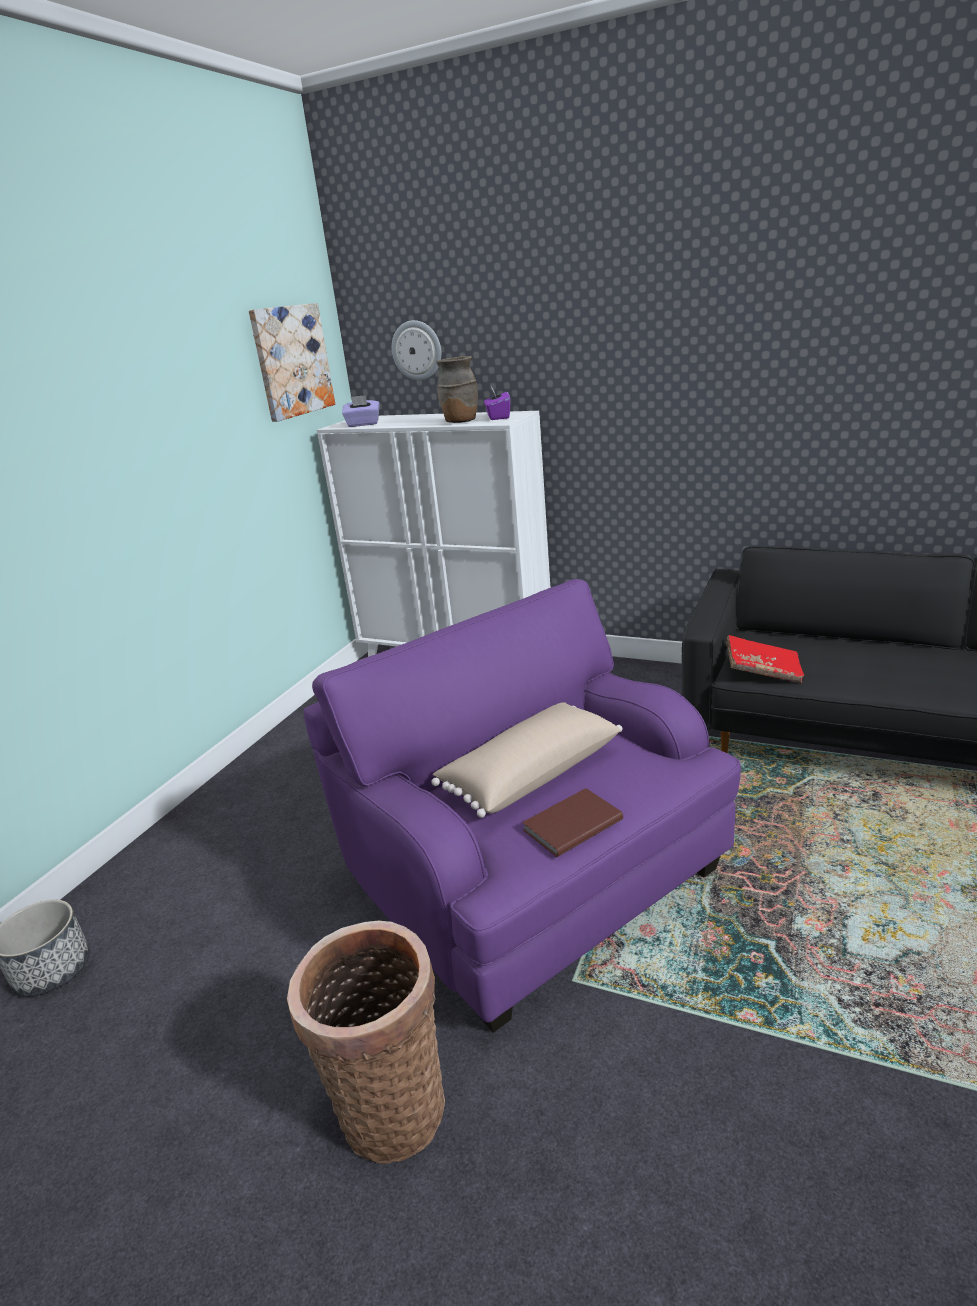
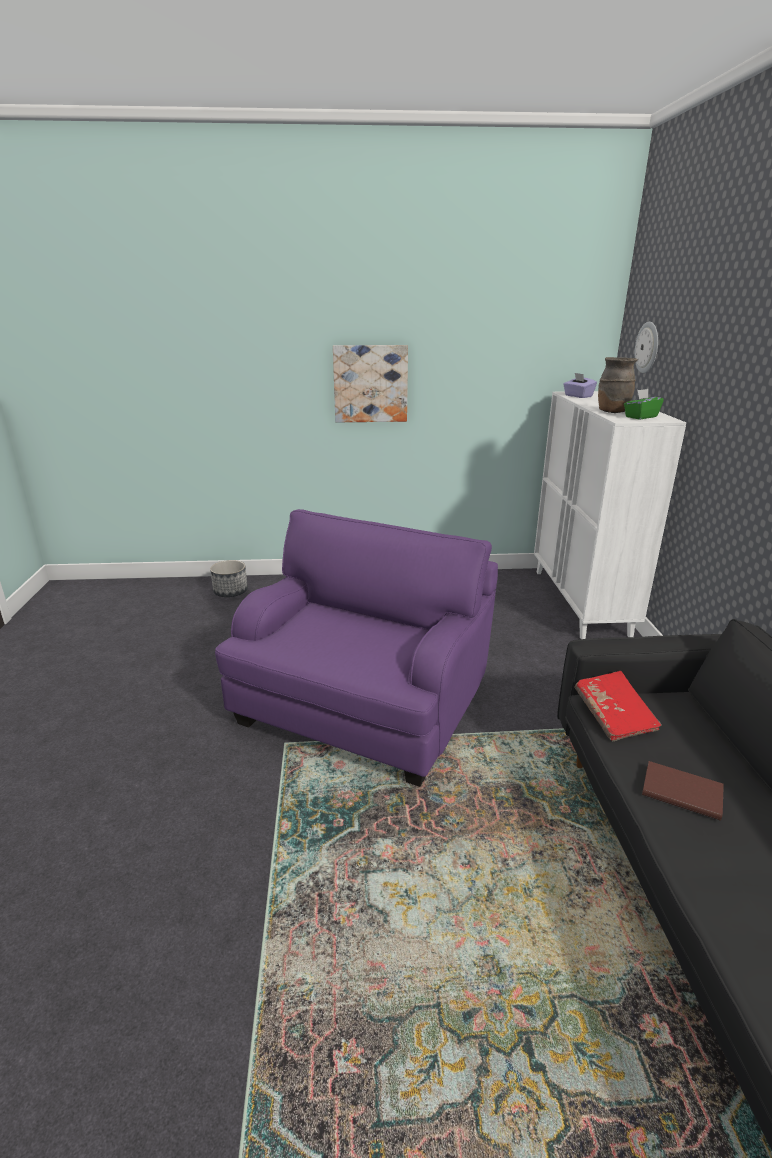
camera: 60 degrees right, 0 degrees up
(292, 361) = (550, 338): picture -> picture (370, 384)
(389, 1104) = (187, 704): basket -> none
(498, 417) = (640, 417): purple tissue box -> green tissue box
(530, 773) = (350, 628): beige pillow -> none
(570, 824) = (304, 652): brown book -> brown book (680, 791)

